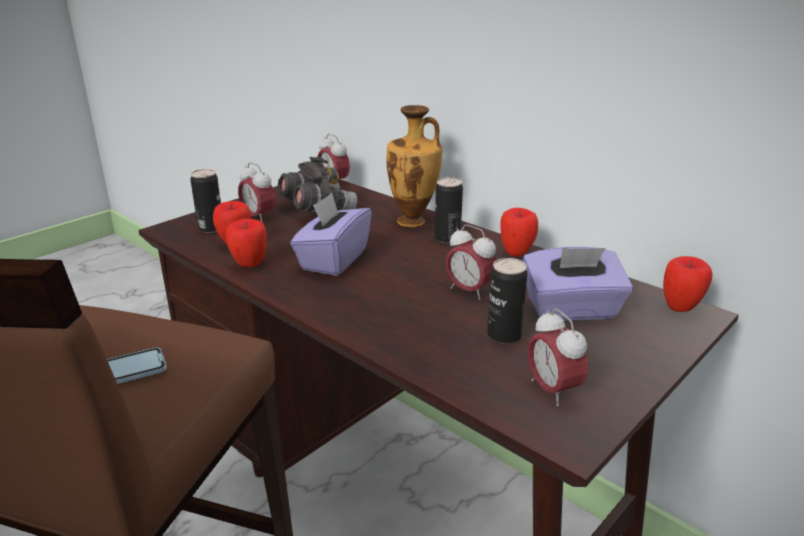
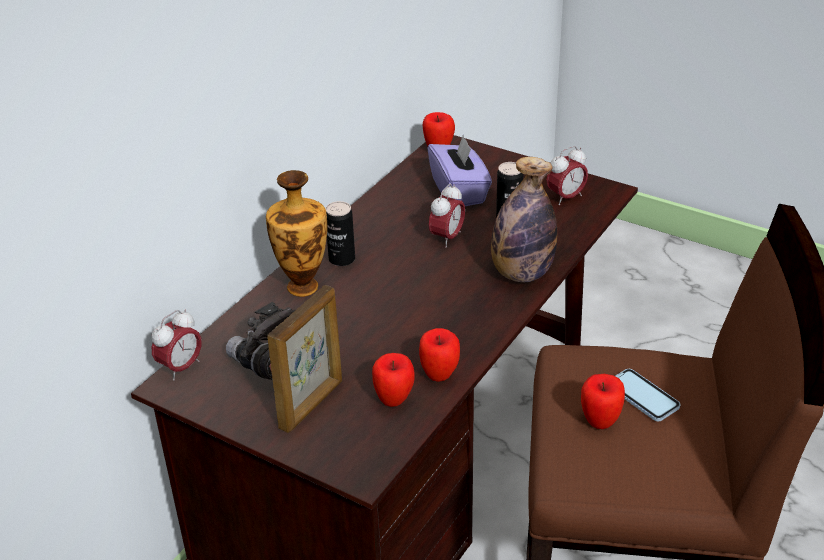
camera: 100 degrees left, 10 degrees up
(211, 228) = (354, 436): can -> none
(258, 217) = (312, 404): alarm clock -> picture frame
(333, 259) = (411, 322): purple tissue box -> none
(381, 327) = (521, 273): none -> bottle
(516, 253) = (364, 219): apple -> apple (600, 421)

